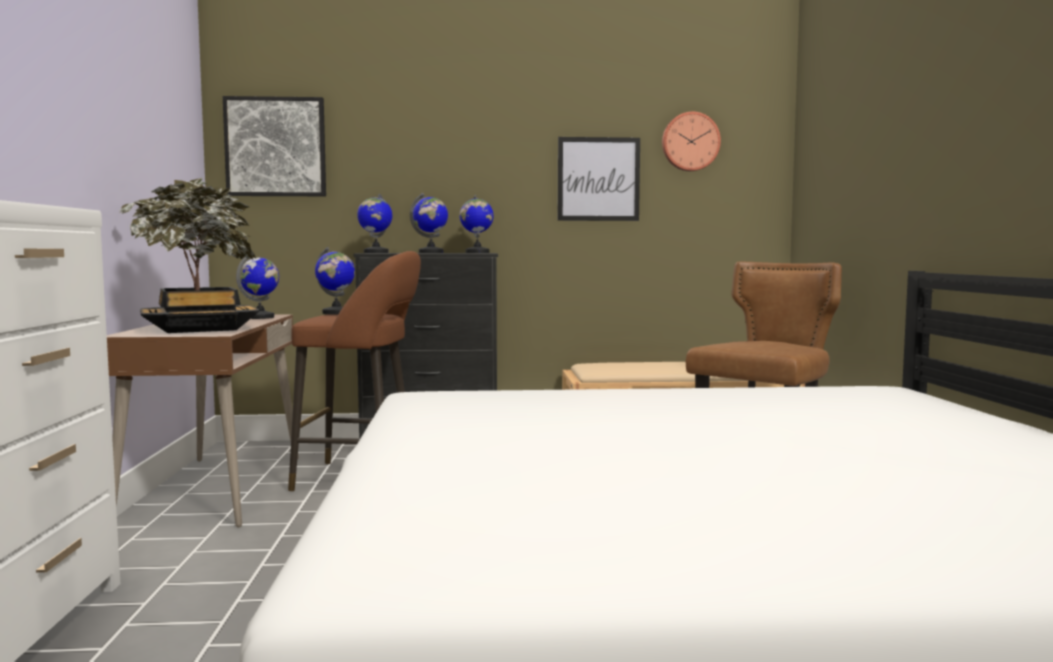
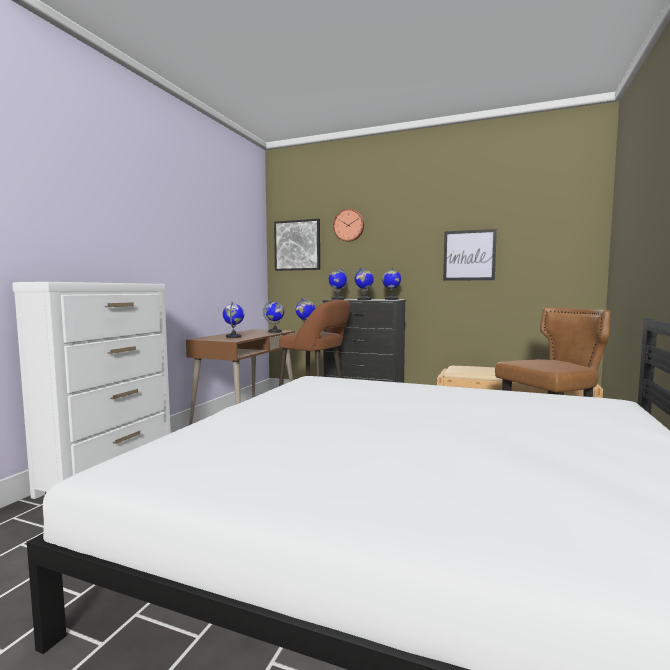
camera: 25 degrees right, 0 degrees up
(199, 328) = (234, 337): potted plant -> globe
(690, 142) = (531, 229): wall clock -> wall clock (349, 225)

